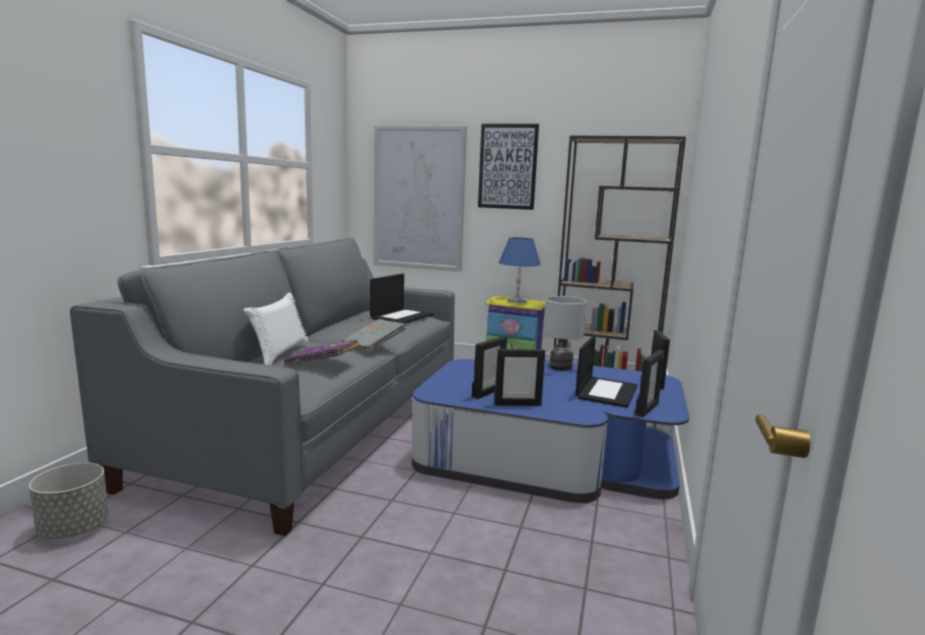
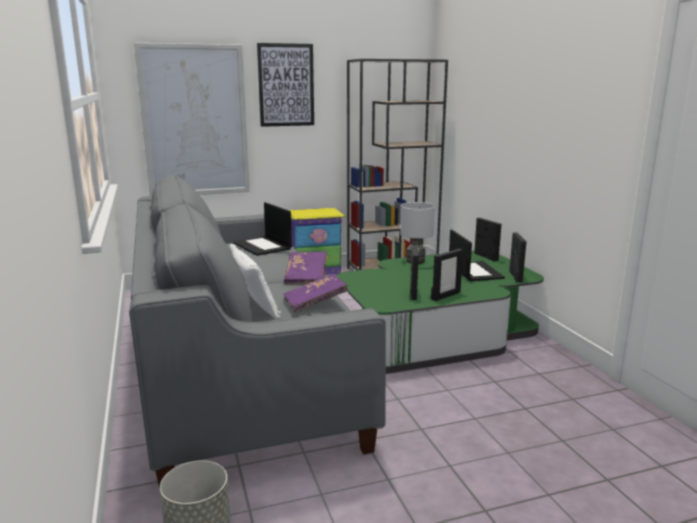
camera: 35 degrees left, 5 degrees up
(374, 345) = (306, 276): grey book -> purple book
(401, 316) = (263, 246): laptop -> laptop turned 150 degrees clockwise
(517, 301) = (316, 212): blue table lamp -> none
(548, 452) = (436, 330): blue coffee table -> green coffee table

